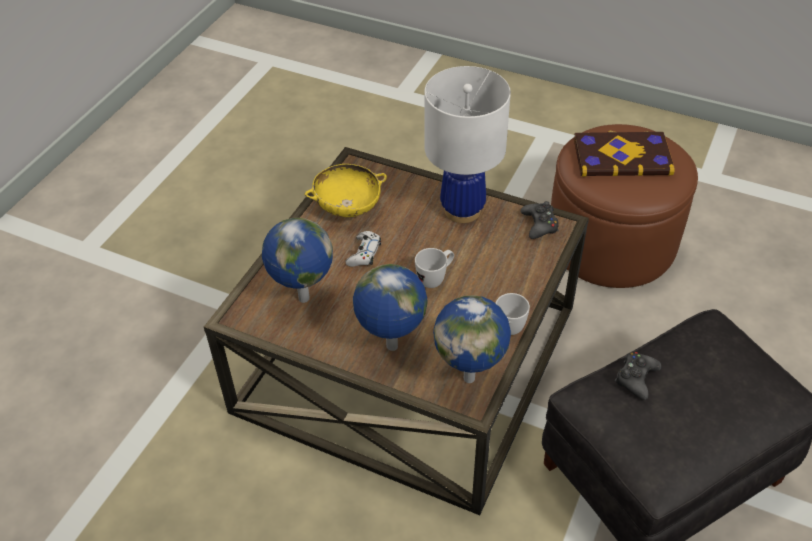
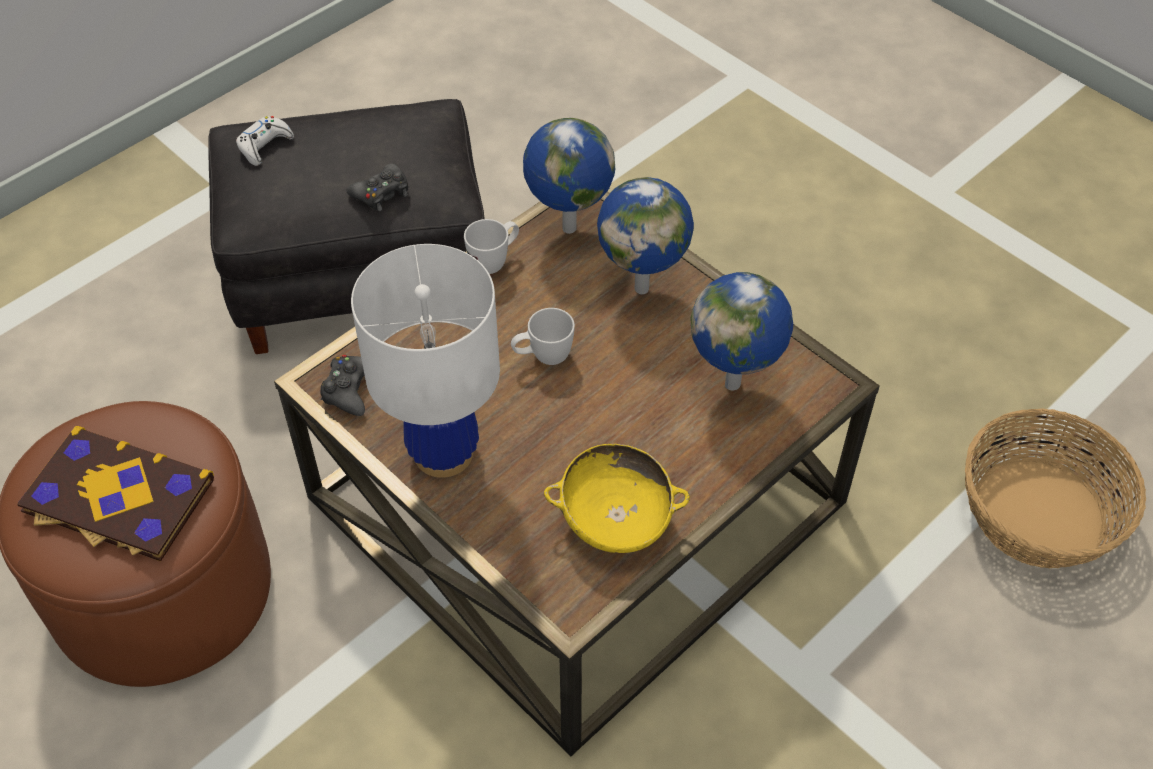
camera: 160 degrees left, 5 degrees up
(88, 448) = (1039, 514): none -> basket
(364, 253) = (624, 426): white game controller -> white game controller (264, 145)

